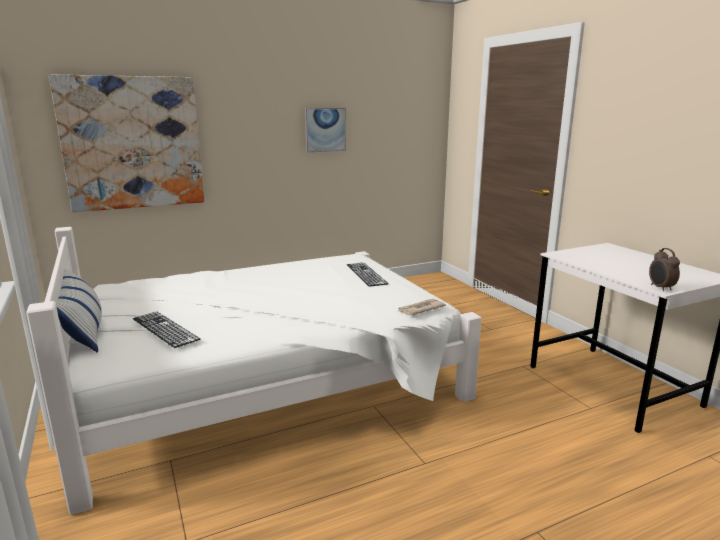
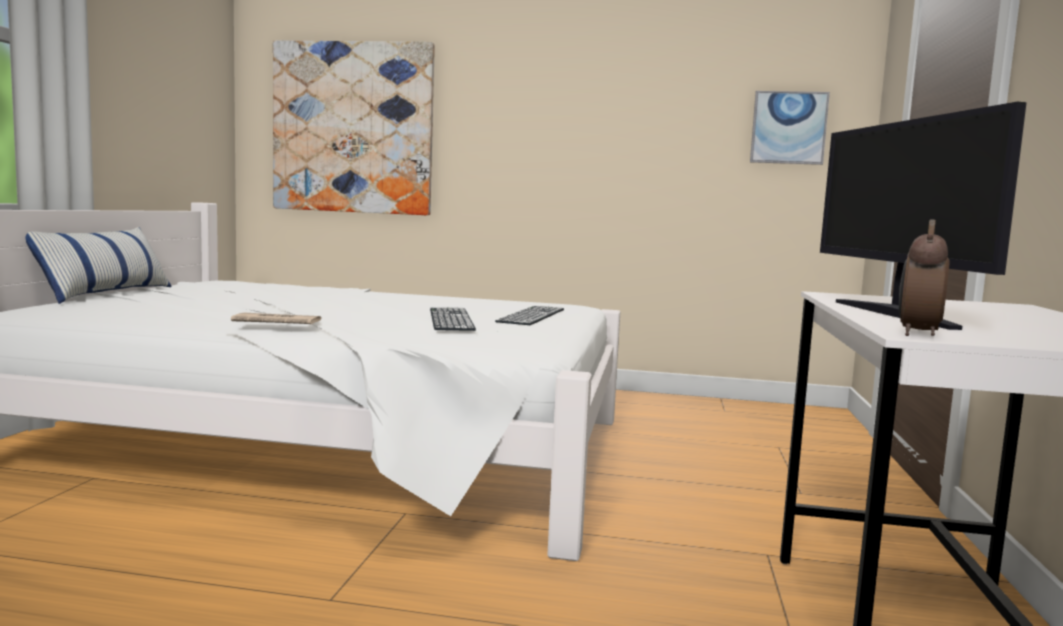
camera: 35 degrees right, 10 degrees down
(165, 329) = (156, 302): keyboard -> keyboard (450, 319)
(325, 129) = (625, 123): picture -> picture (788, 128)
(420, 309) = (492, 346): newspaper -> newspaper (276, 323)
(617, 270) = (897, 314): none -> monitor

